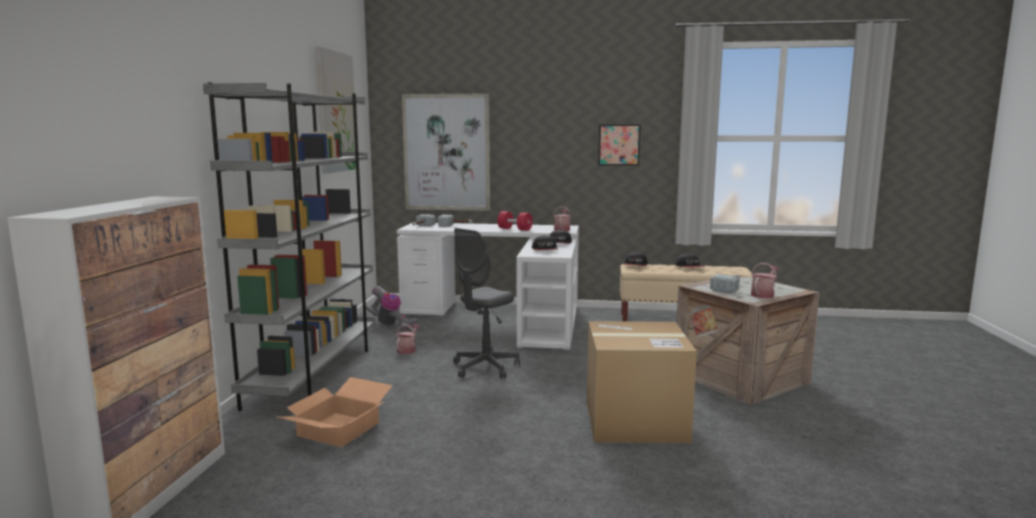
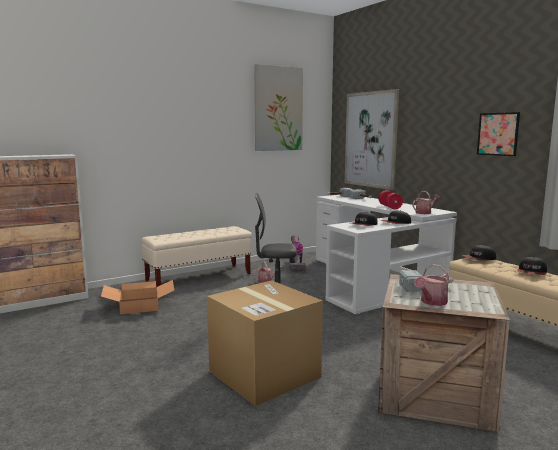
camera: 50 degrees right, 0 degrees up
(315, 373) = (199, 277): grey bookcase -> beige bench
(763, 294) = (432, 302): watering can -> watering can turned 135 degrees clockwise

